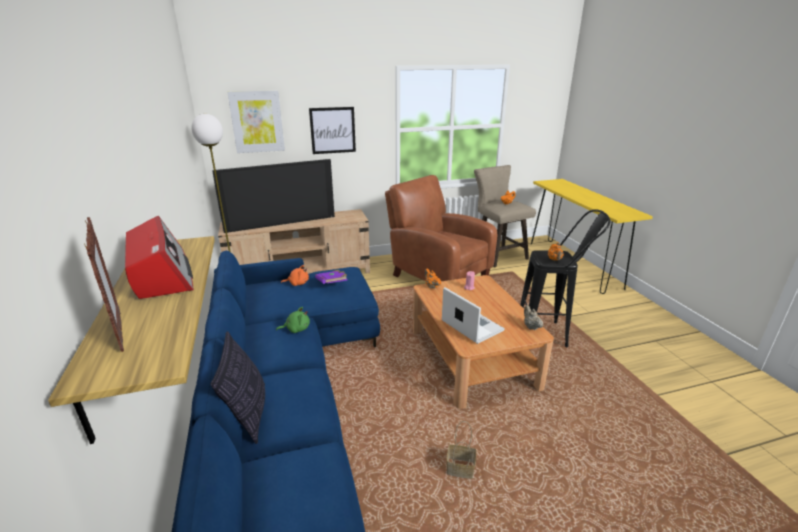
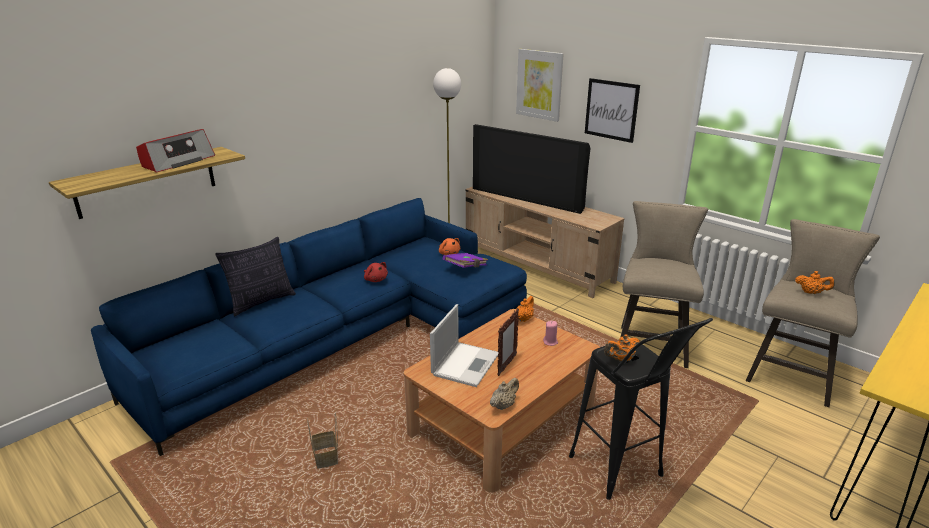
camera: 60 degrees right, 0 degrees up
(120, 332) = (106, 174): picture frame -> picture frame (506, 365)
(296, 329) = (375, 279): green plush toy -> red plush toy
(437, 276) = (651, 342): brown armchair -> beige stool

